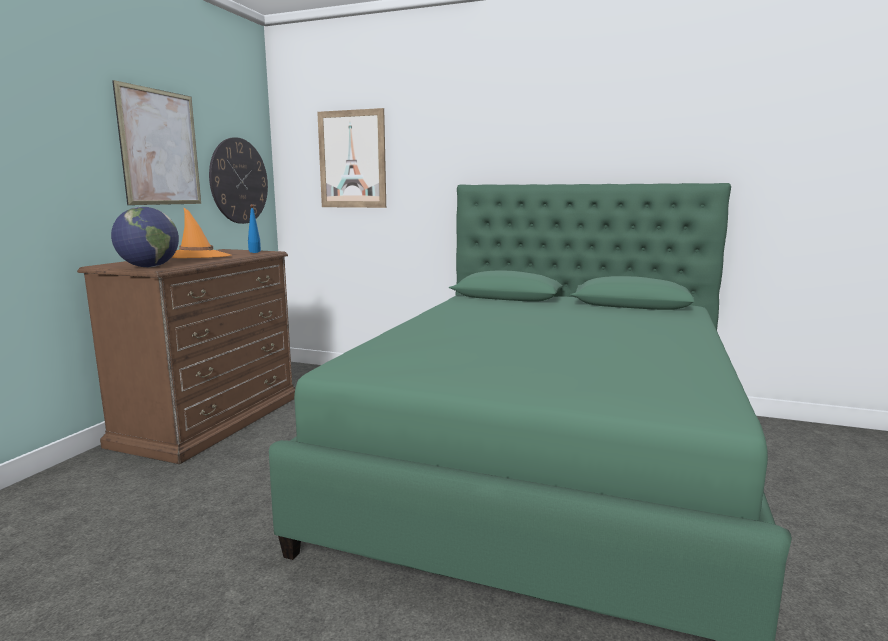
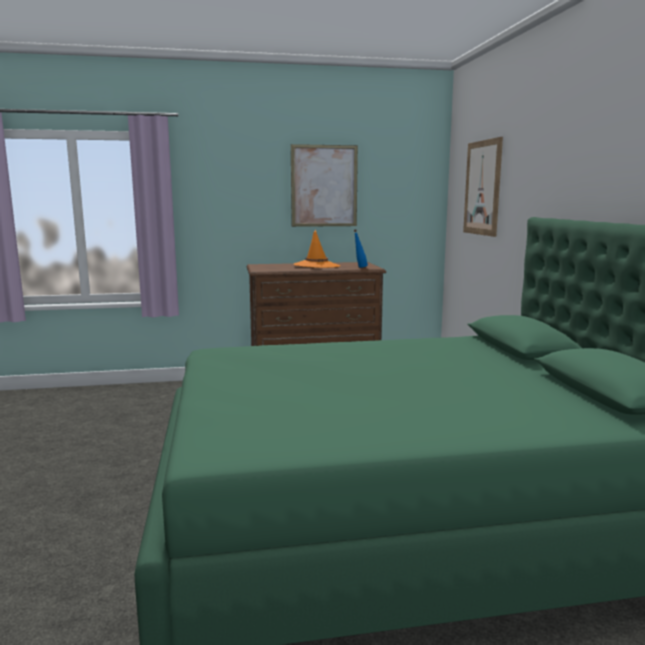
camera: 60 degrees right, 0 degrees up
(149, 267) = (261, 269): globe -> none
(239, 181) = (401, 207): wall clock -> none

